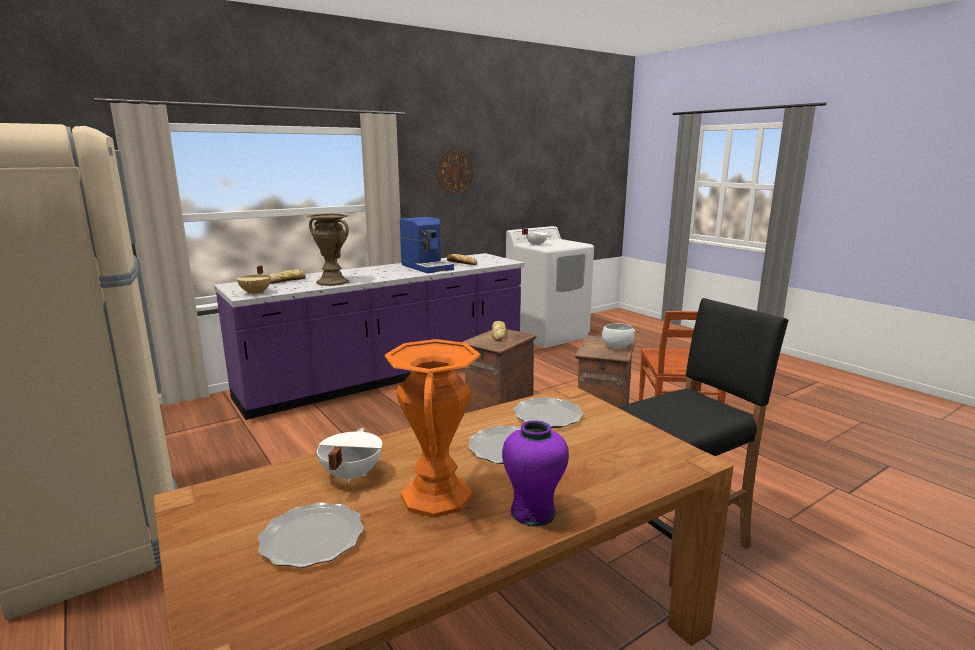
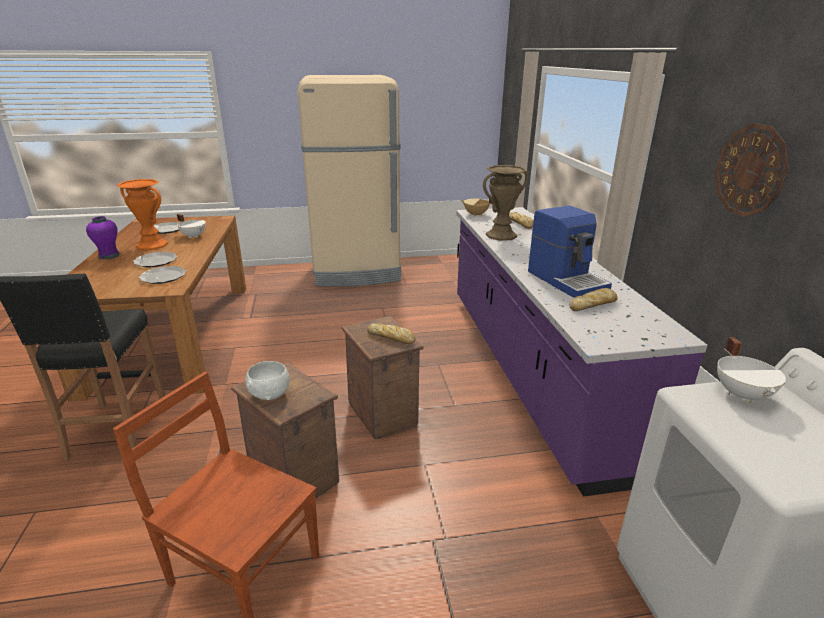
camera: 115 degrees right, 10 degrees up
(427, 267) = (567, 280): coffee machine -> coffee machine turned 105 degrees counterclockwise

